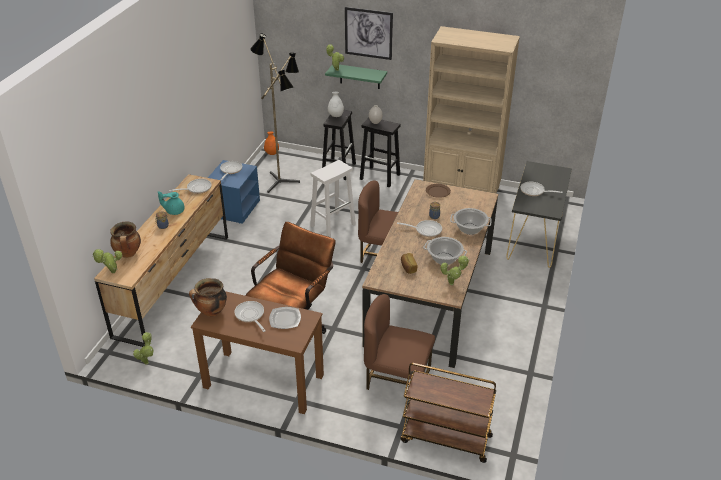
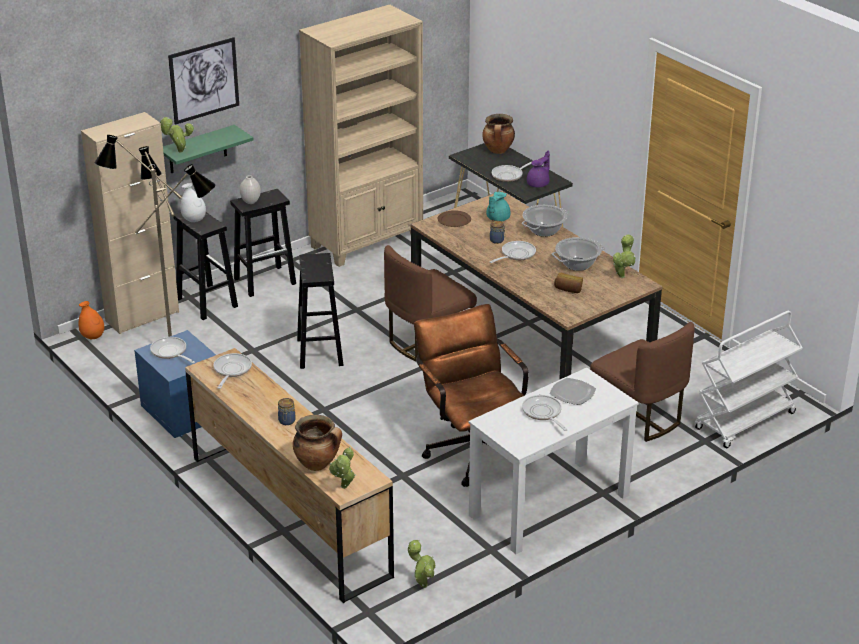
camera: 55 degrees left, 5 degrees down
(174, 211) = (262, 403): turquoise teapot -> turquoise teapot (497, 218)
(211, 312) = (508, 437): cooking pot -> cooking pot (498, 151)
(250, 316) = (543, 413): frying pan -> frying pan turned 60 degrees clockwise
(263, 381) = (549, 506): brown desk -> white desk
(305, 158) = (142, 316): none -> beige cabinet
(333, 225) = (319, 351): white stool -> black stool
(397, 381) = (638, 417): brown chair -> brown chair turned 90 degrees counterclockwise
(445, 439) = (744, 422): brown cart -> white cart
(540, 206) = (539, 184): none -> purple teapot

